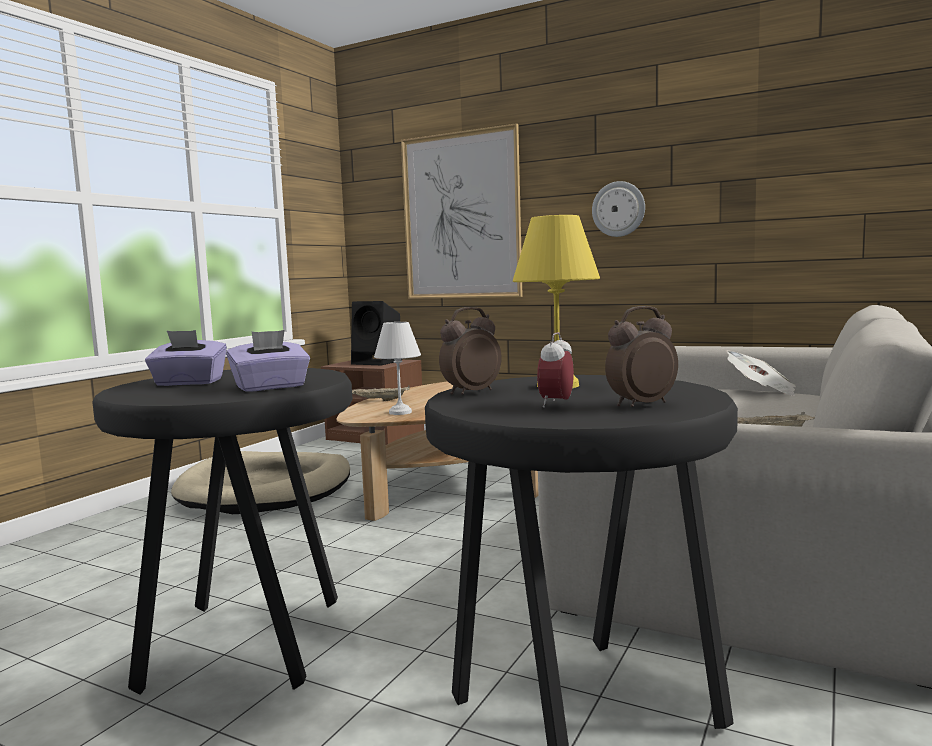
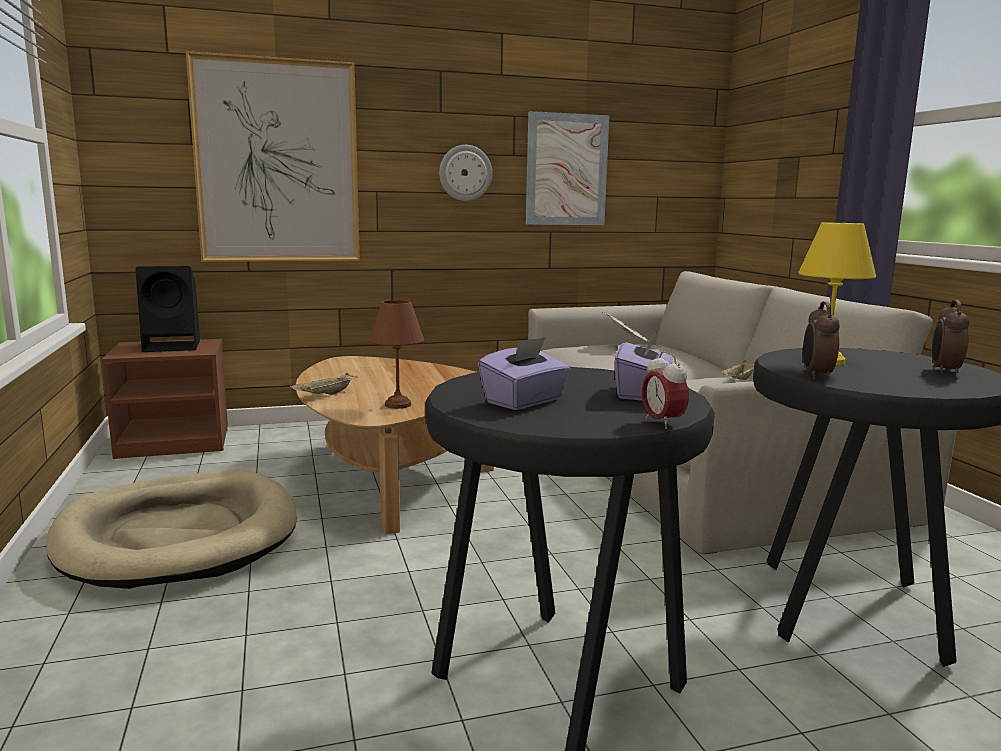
camera: 45 degrees left, 5 degrees up
(399, 412) = (398, 405): white table lamp -> brown table lamp
(556, 404) = (910, 377): alarm clock -> alarm clock (662, 423)
(732, 194) = (566, 170): none -> picture

